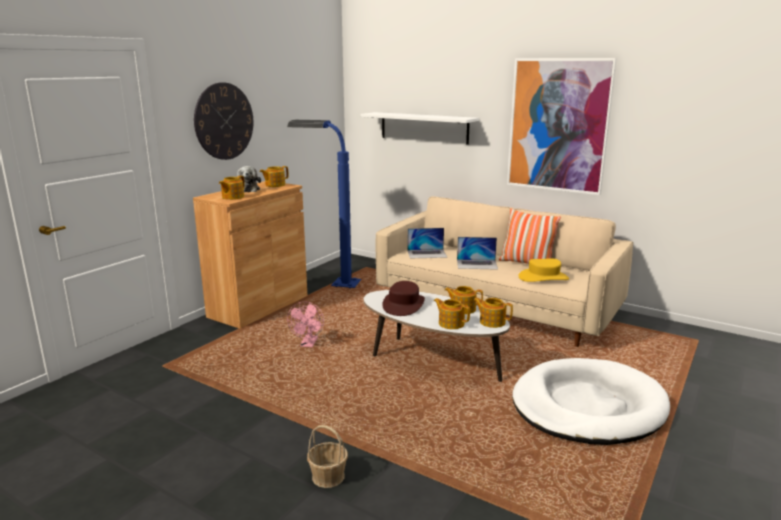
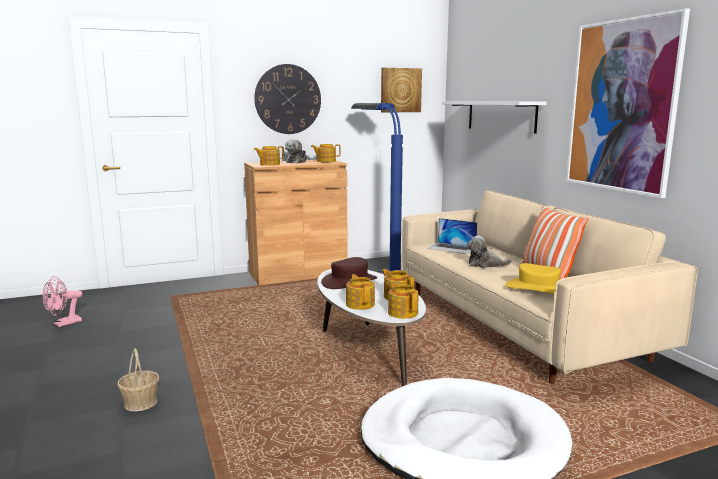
camera: 35 degrees right, 5 degrees down
(308, 344) = (288, 309): pink fan -> pink fan (63, 324)
(313, 102) = (400, 90): none -> picture
(477, 264) = (485, 264): laptop -> plush toy

